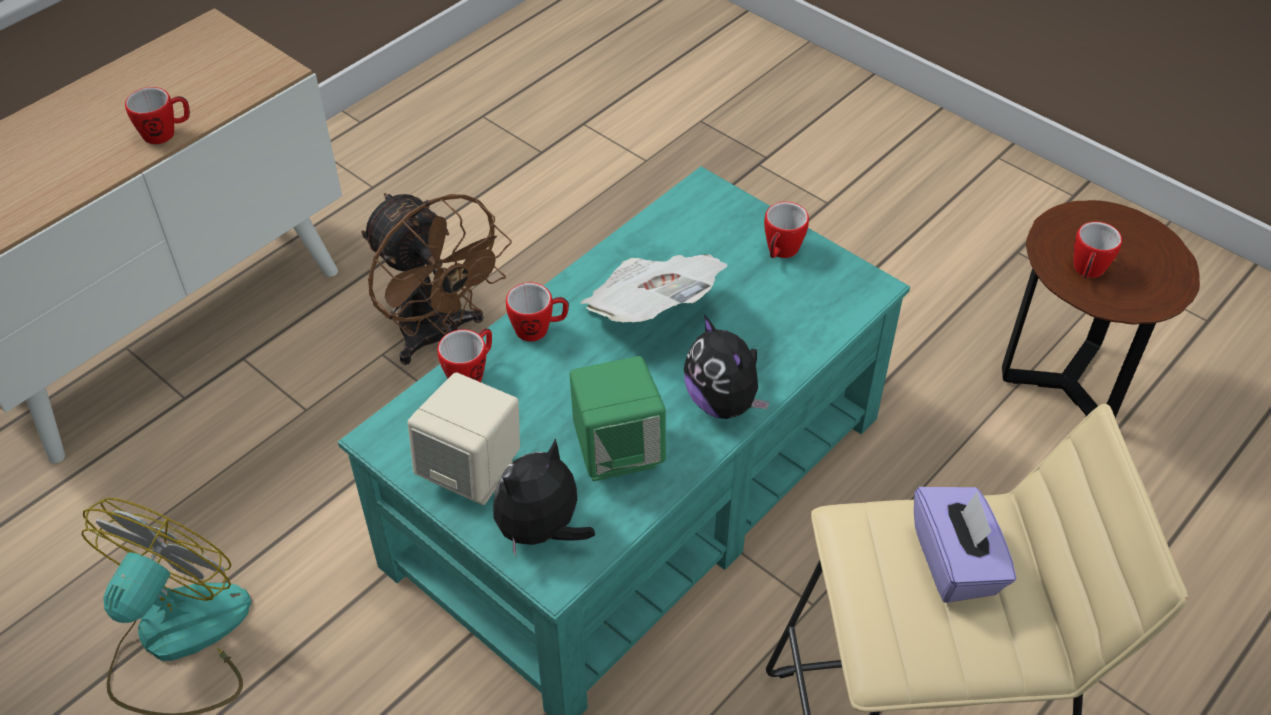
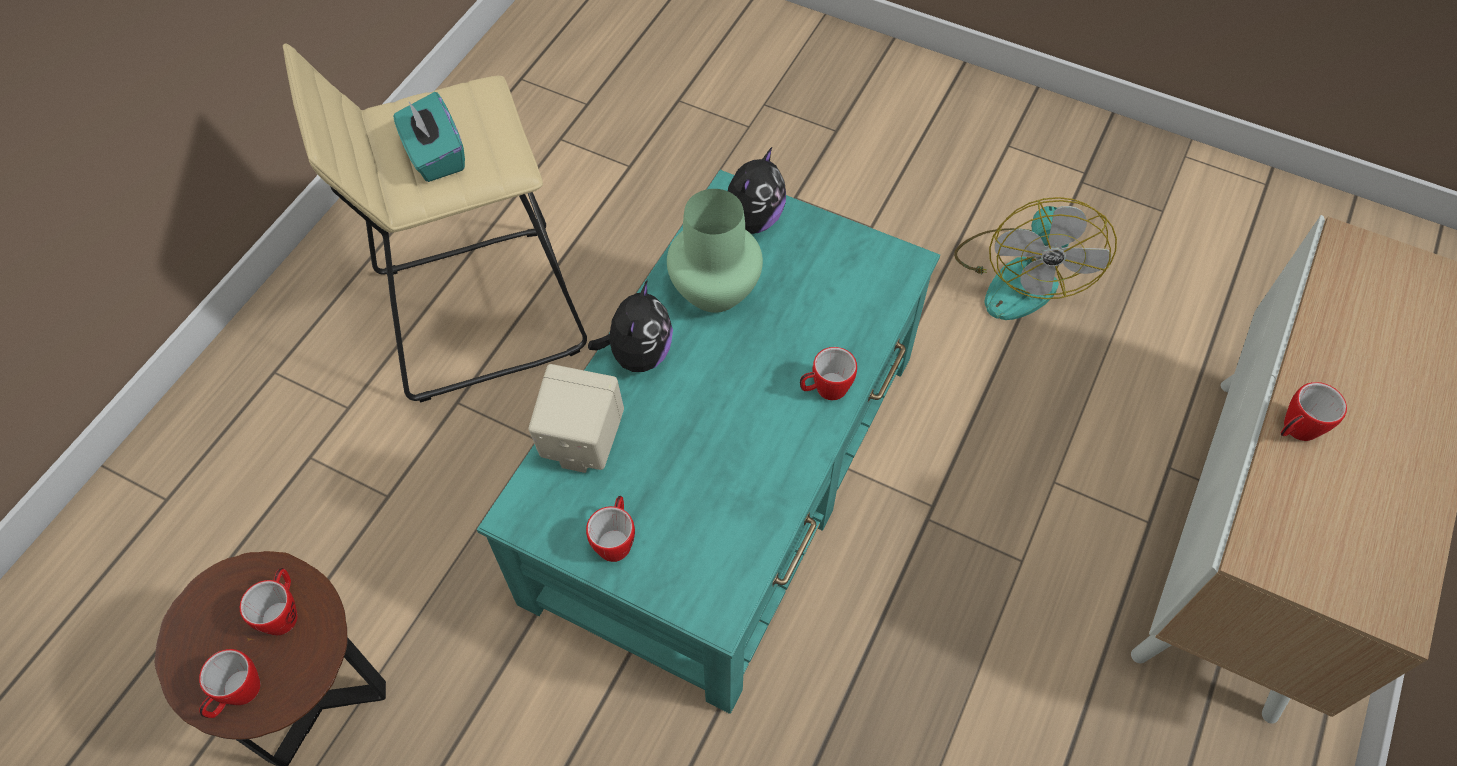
camera: 165 degrees right, 10 degrees up
(438, 336) = (979, 597): brown fan -> none
(471, 373) = (864, 333): mug -> mug (237, 695)
(472, 471) = (822, 251): beige speaker -> beige speaker (582, 443)
(618, 451) = (715, 292): green speaker -> green vase
(651, 310) = (728, 434): newspaper -> none
(723, 402) = (638, 354): plush toy -> plush toy turned 60 degrees clockwise
(956, 562) = (435, 156): purple tissue box -> turquoise tissue box

